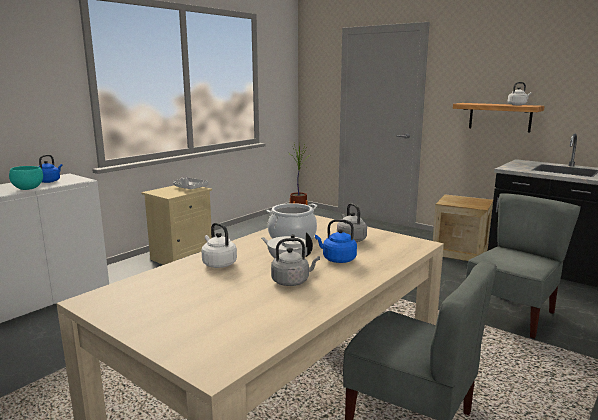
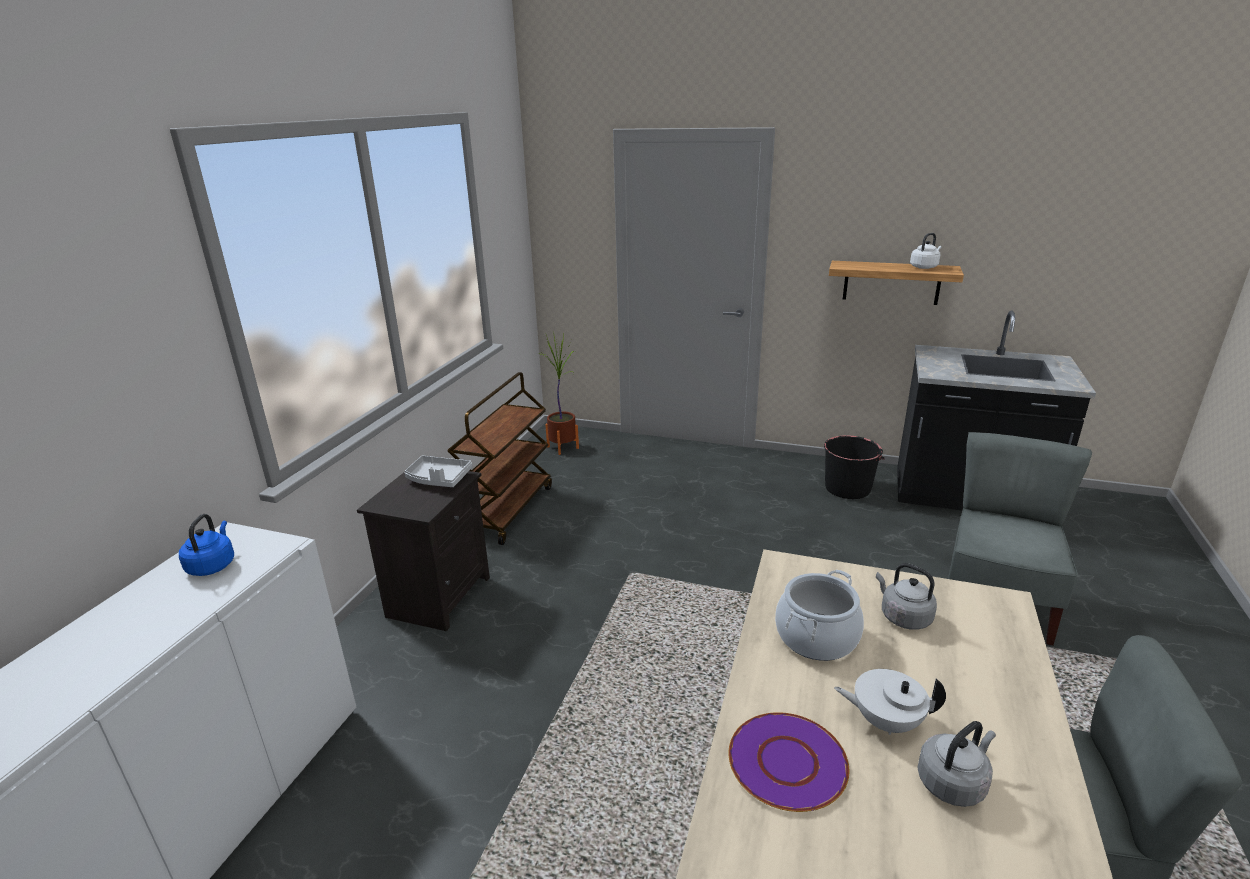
camera: 20 degrees left, 10 degrees up
(29, 188) = (194, 608): turquoise bowl -> none
(182, 256) = (438, 595): beige nightstand -> black nightstand
(218, 263) = (786, 762): white kettle -> purple plate
(245, 232) = (507, 510): none -> brown cart
(337, 259) = (945, 687): blue kettle -> none
(460, 252) = (848, 488): crate -> black bucket

